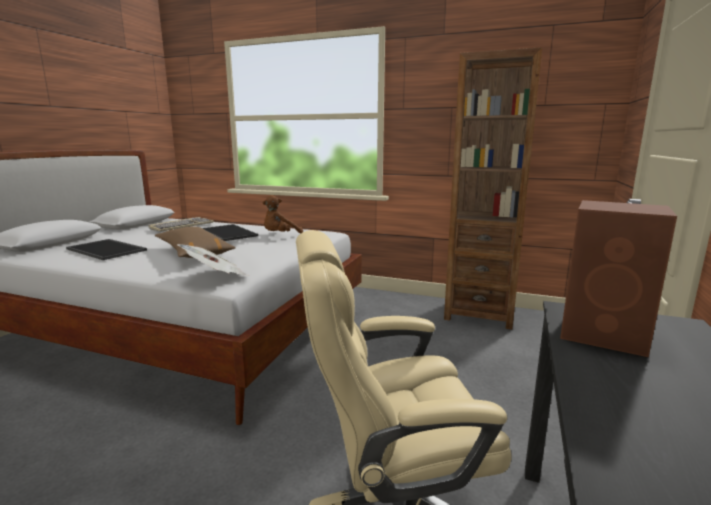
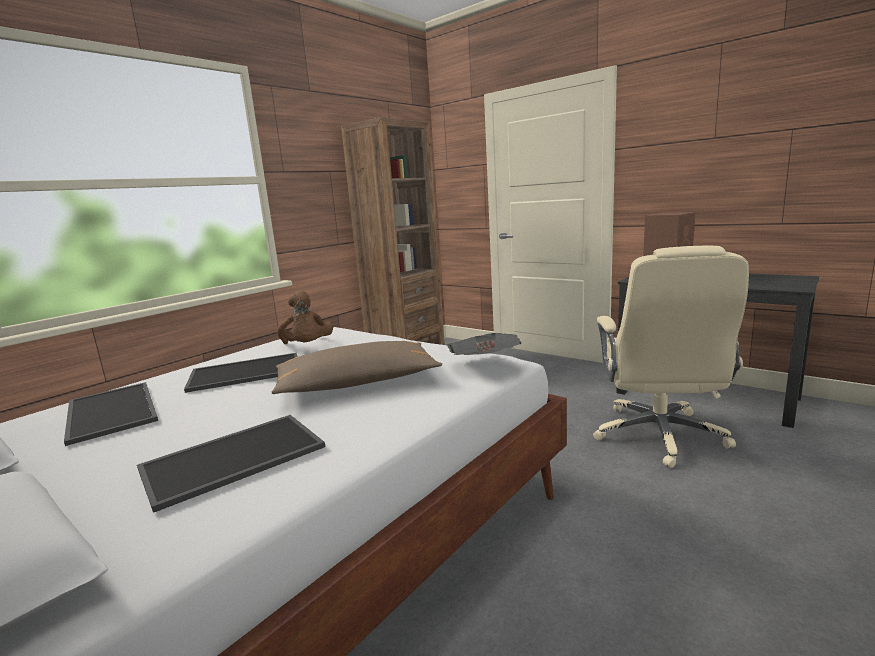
camera: 70 degrees left, 0 degrees up
(182, 226) = (109, 412): keyboard -> tray

